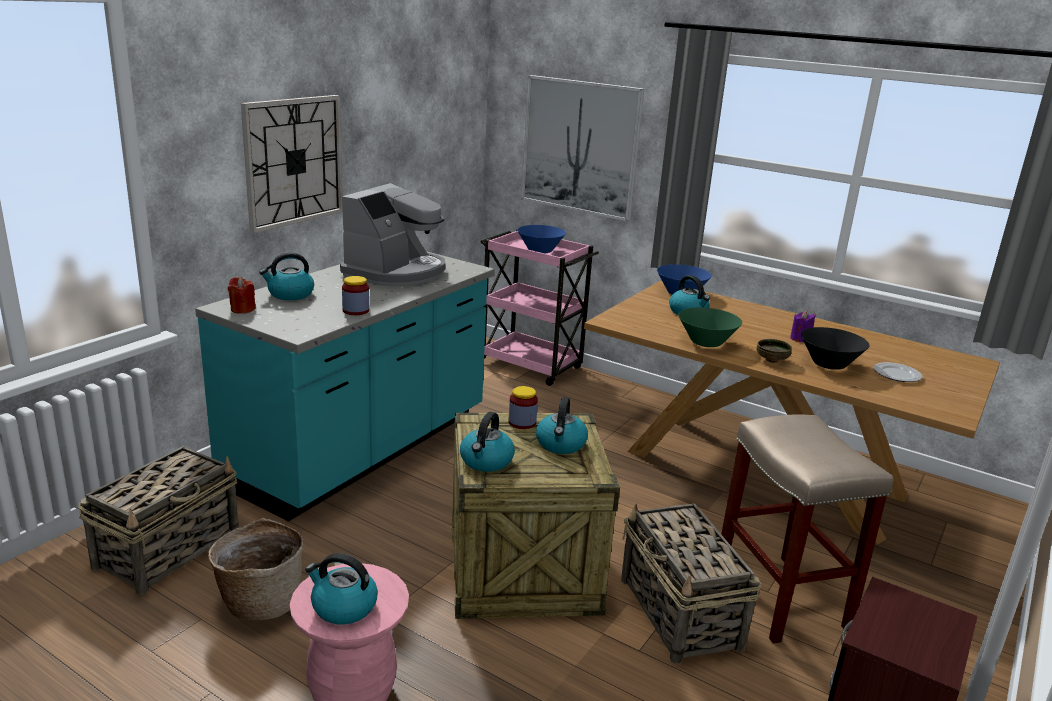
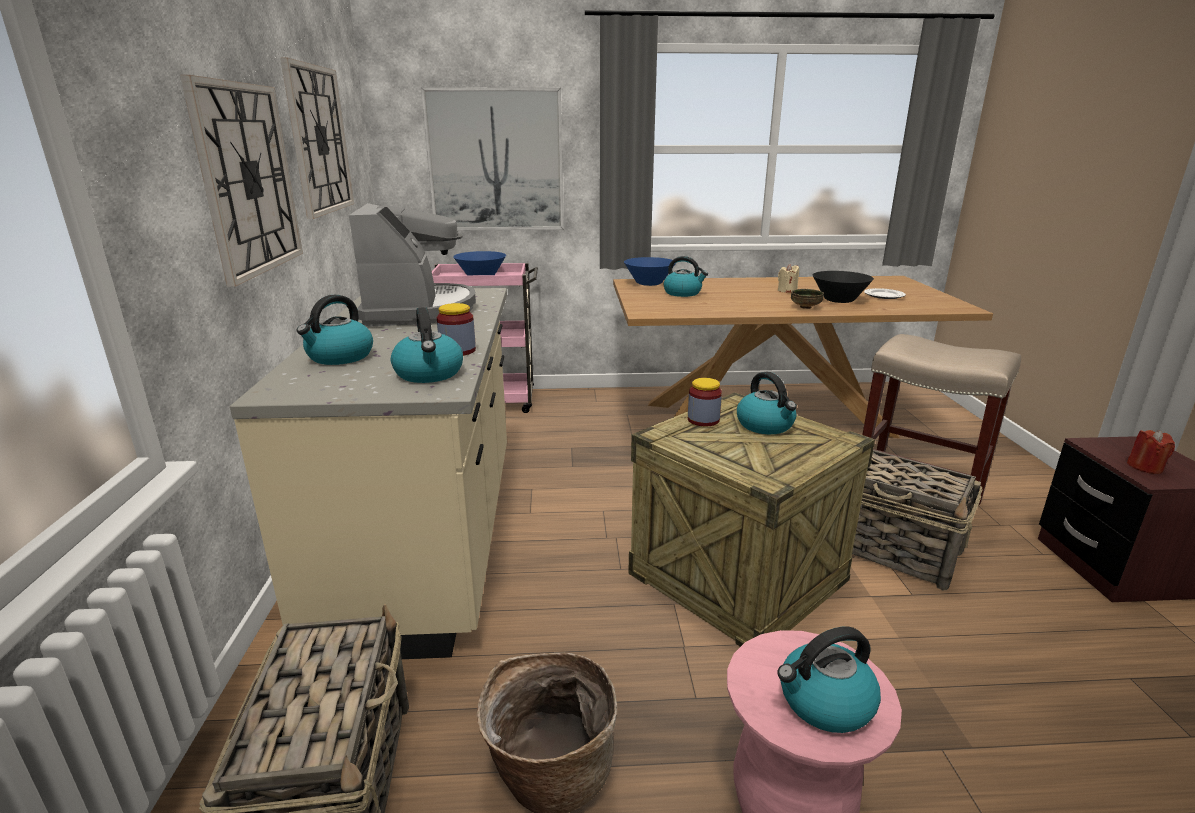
camera: 35 degrees left, 0 degrees up
(242, 309) = (309, 387): red candle -> red candle (1145, 467)
(362, 449) = (430, 539): turquoise counter -> beige counter
(398, 124) = (319, 140): none -> wall clock
(486, 461) = (747, 464): kettle -> kettle (429, 374)
(706, 342) = (741, 308): green bowl -> none
(800, 339) = (787, 291): purple candle -> beige candle

